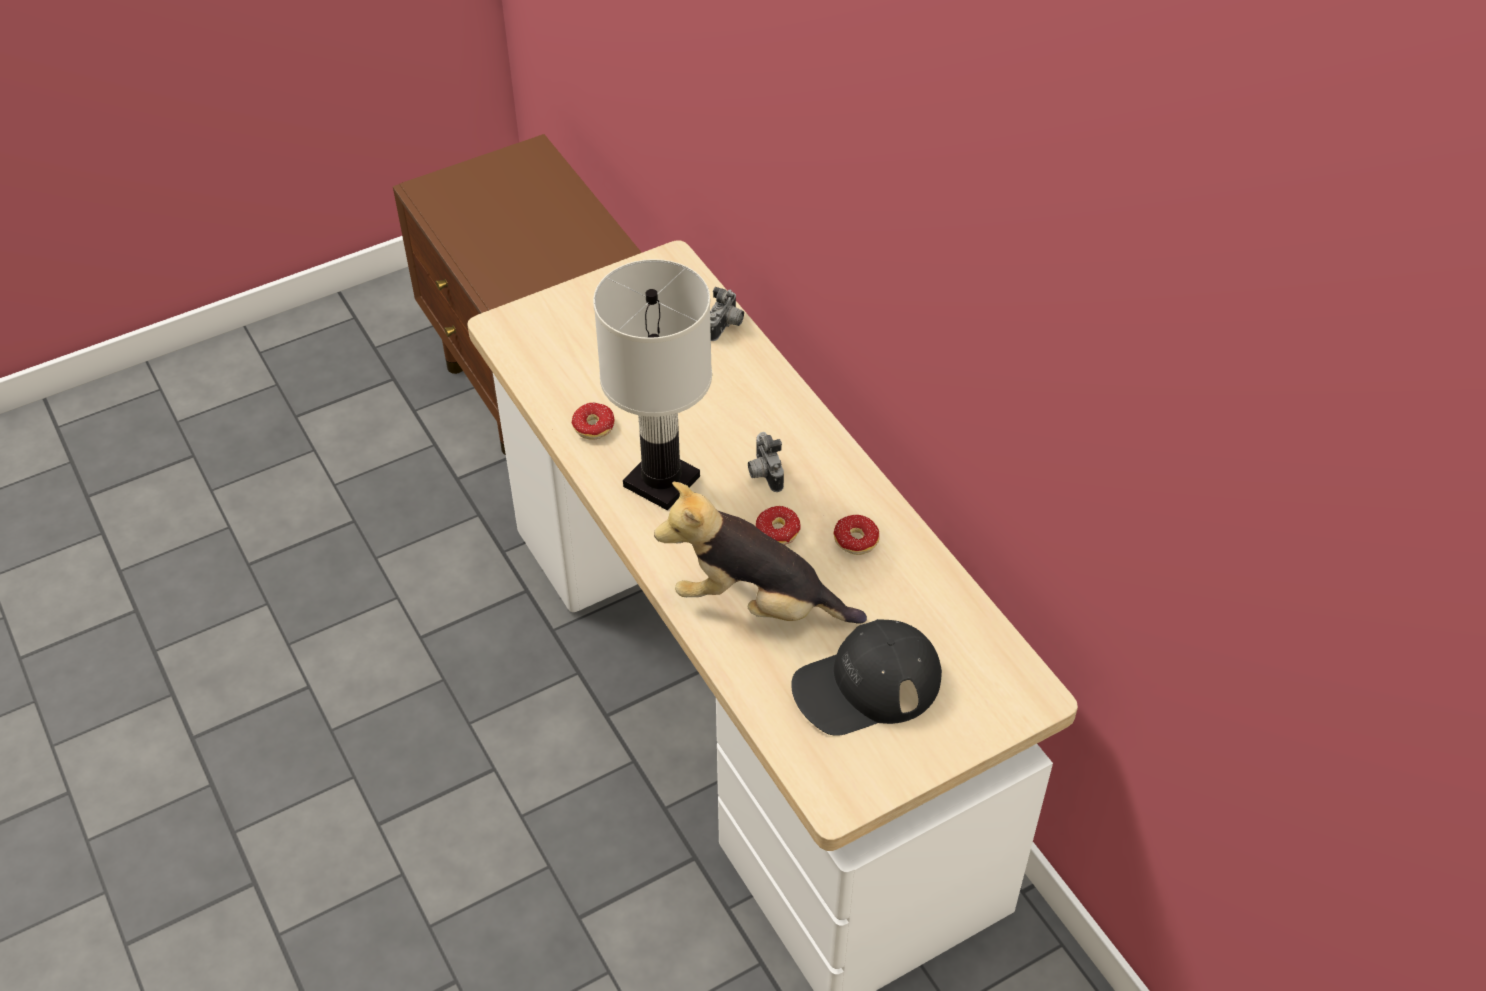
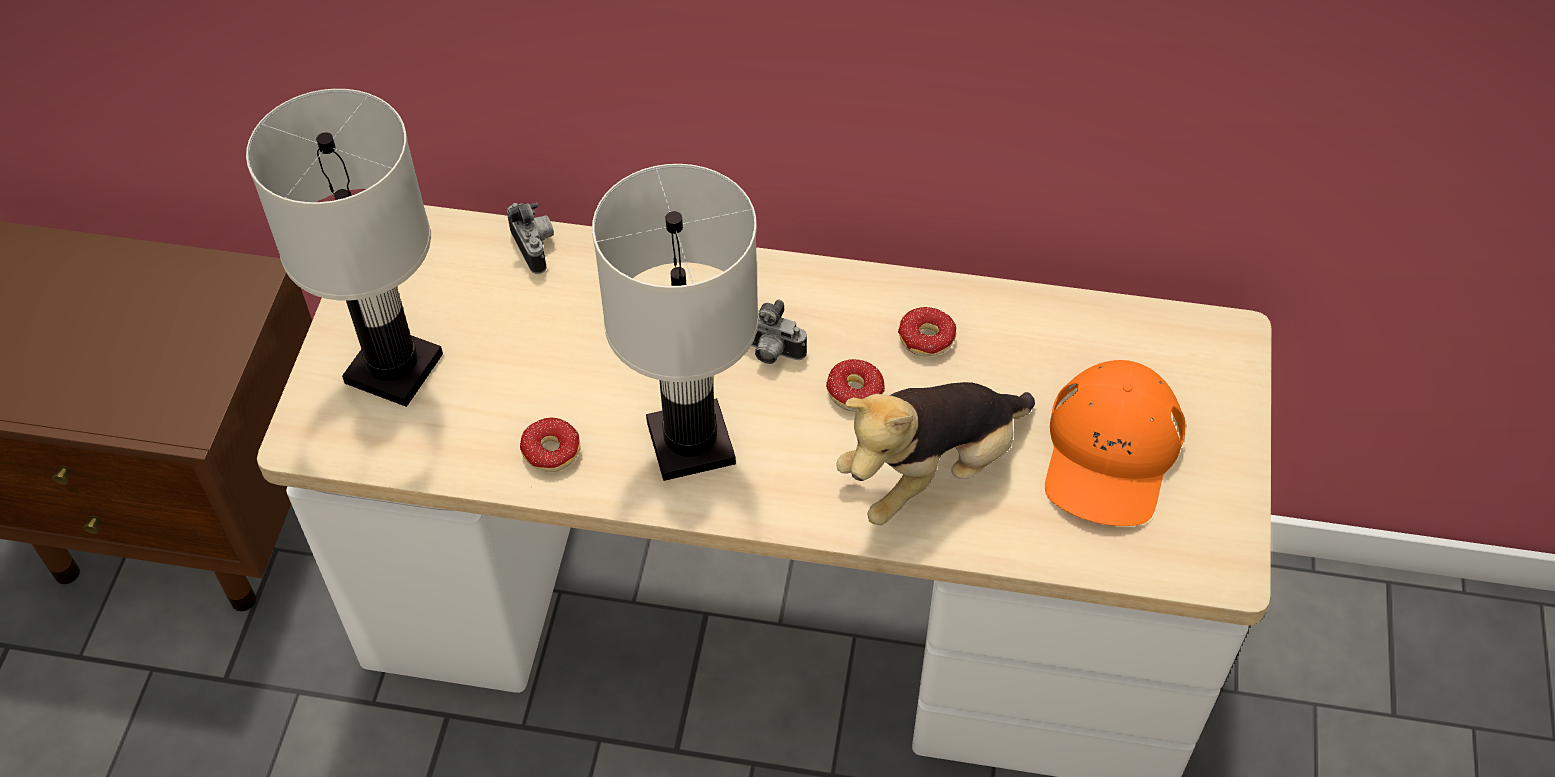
camera: 50 degrees left, 5 degrees up
(580, 328) = (392, 369): none -> white table lamp
(866, 685) = (1110, 452): black cap -> orange cap

